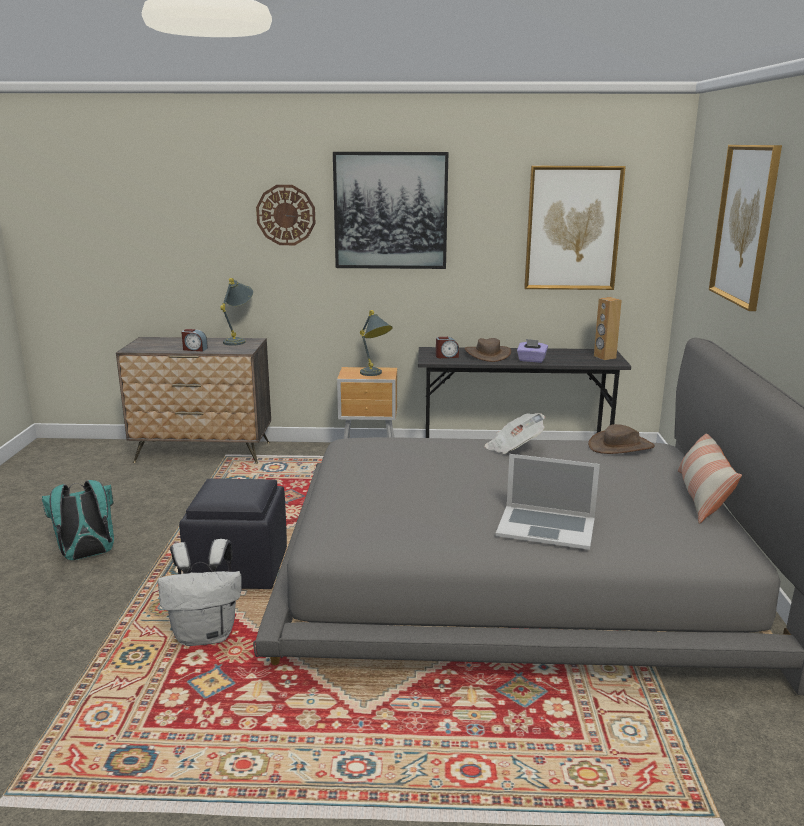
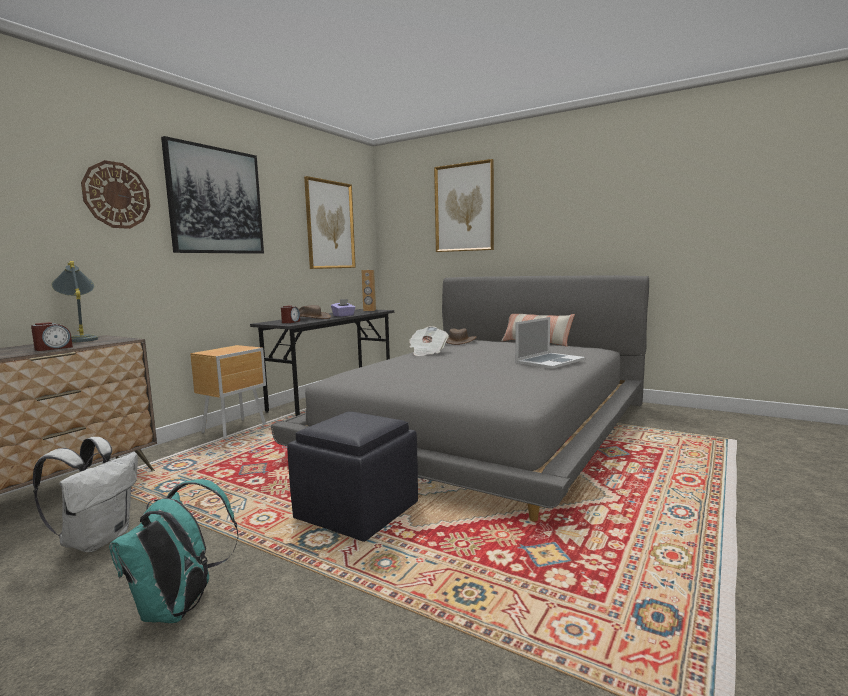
camera: 60 degrees left, 10 degrees down
(206, 634) = (461, 546): white backpack -> white backpack (97, 540)
(375, 375) = (238, 349): grey table lamp -> none

